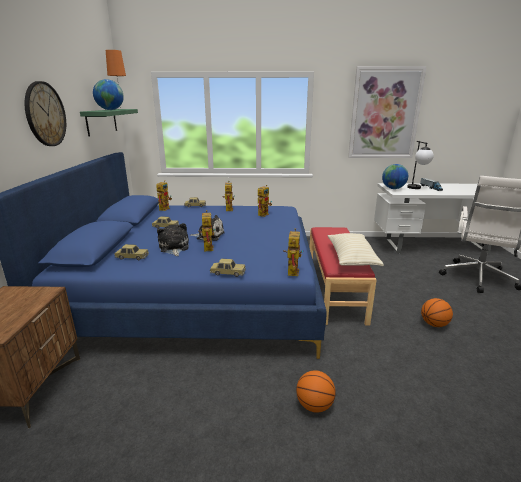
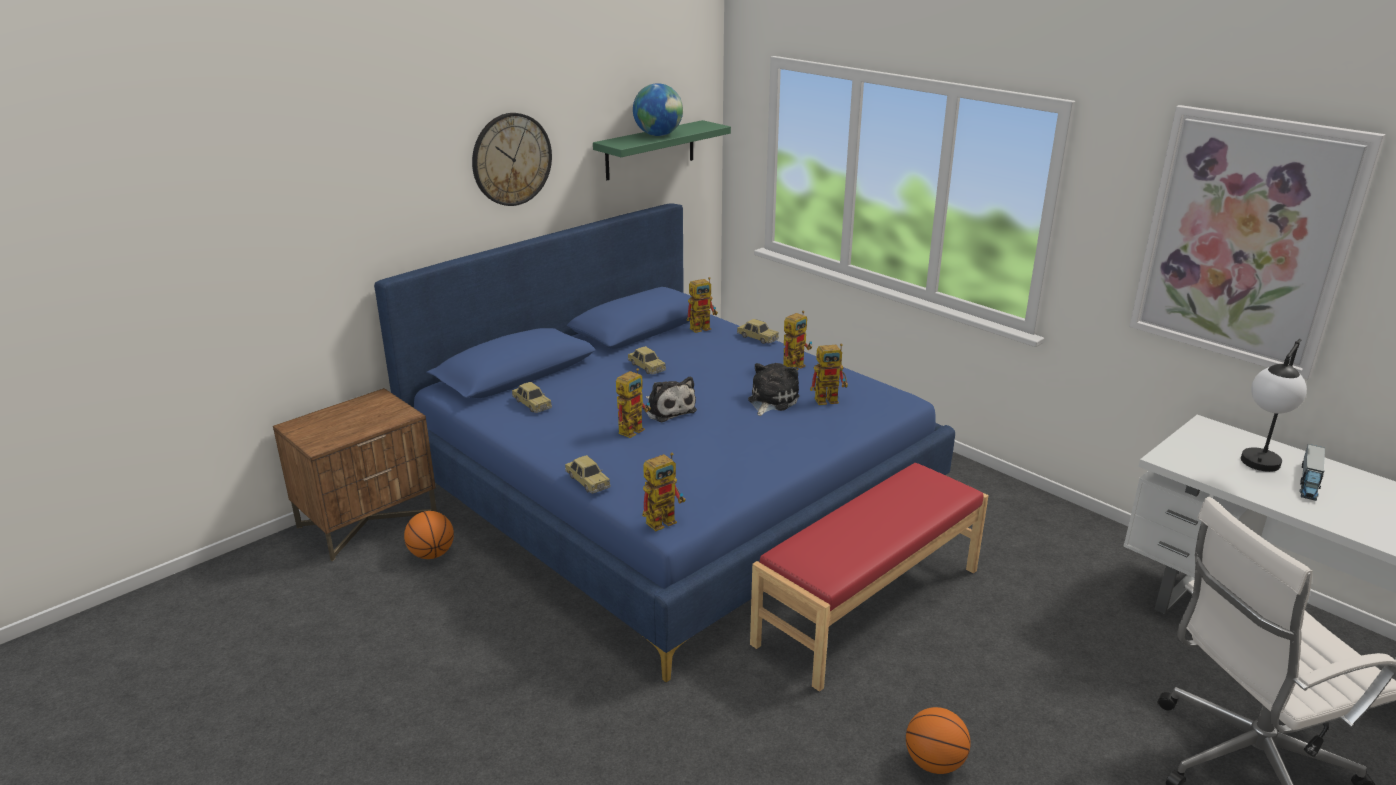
camera: 45 degrees right, 5 degrees up
(121, 109) = (697, 126): orange table lamp -> none
(174, 248) = (596, 410): plush toy -> plush toy (771, 400)
(314, 405) = (570, 723): basketball -> basketball (432, 554)
(352, 258) = (849, 553): beige pillow -> none
(393, 188) = (1190, 444): globe -> none

